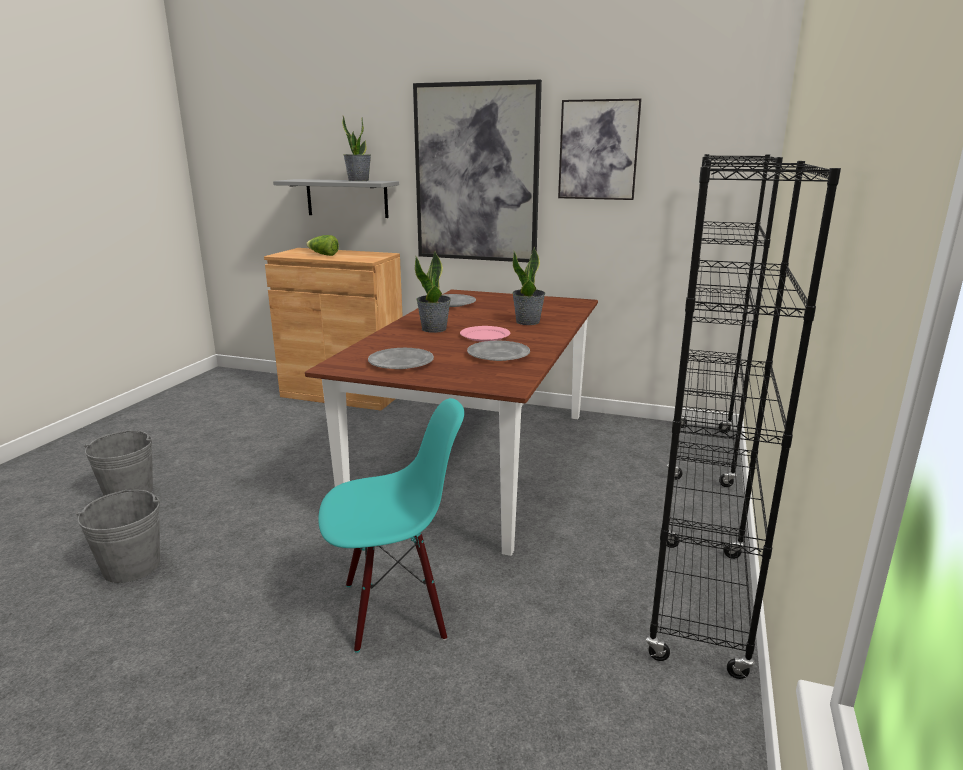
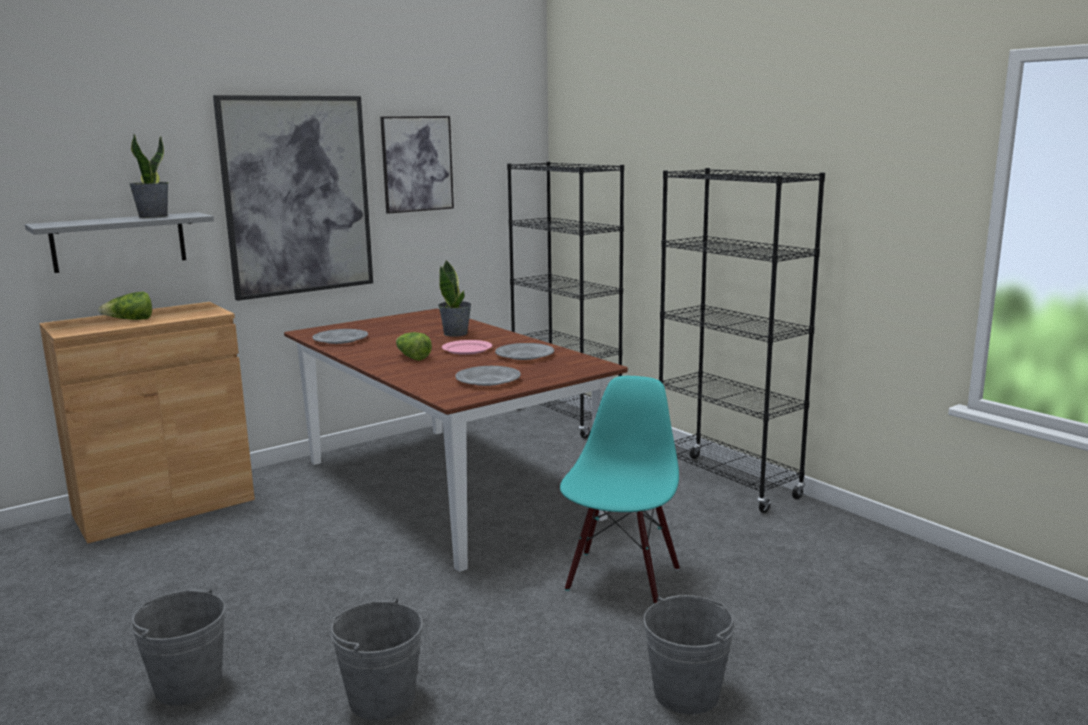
camera: 55 degrees left, 5 degrees down
(189, 734) = (686, 693): none -> grey bucket
(434, 329) = (412, 357): potted plant -> lettuce

